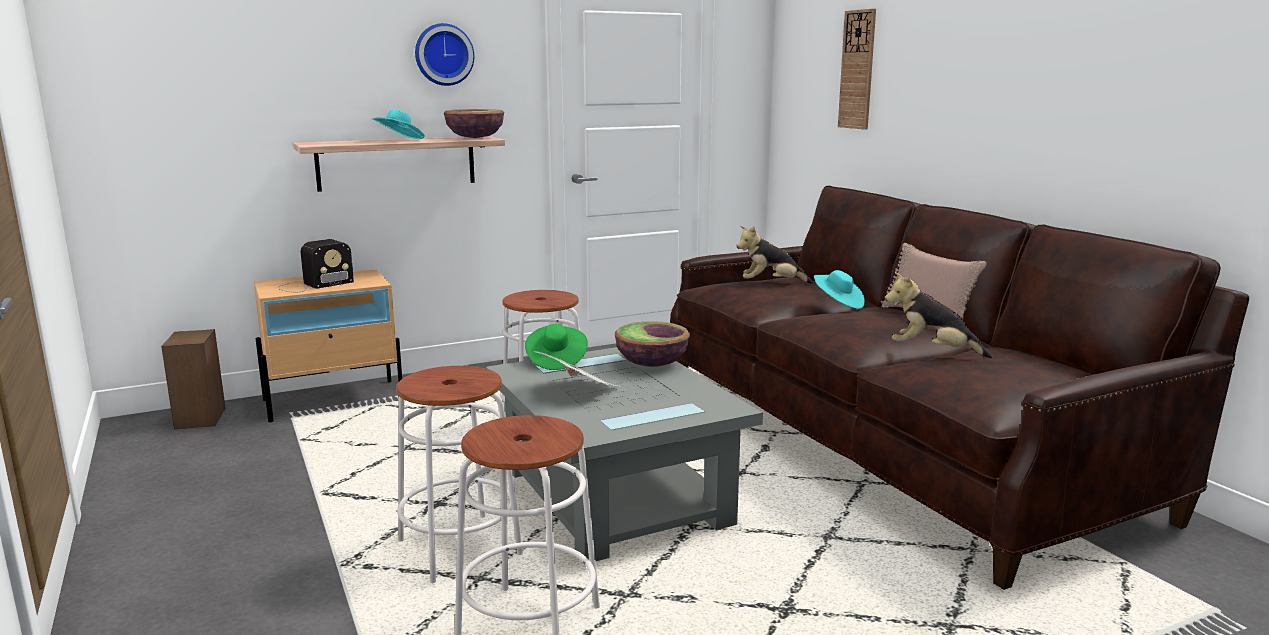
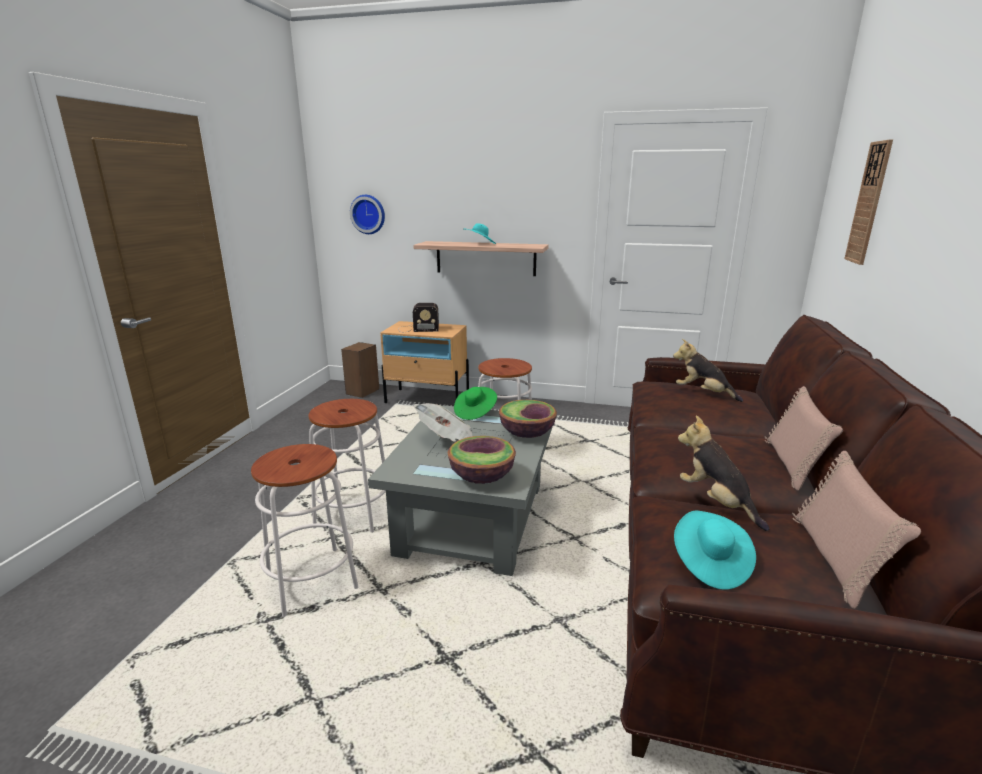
camera: 40 degrees right, 5 degrees up
(443, 54) = (521, 186): wall clock -> wall clock (368, 214)
(475, 138) = (530, 245): bowl -> bowl (482, 477)
(838, 303) = (725, 426): turquoise hat -> turquoise hat (709, 564)
(1051, 361) = (837, 560): none -> beige pillow

